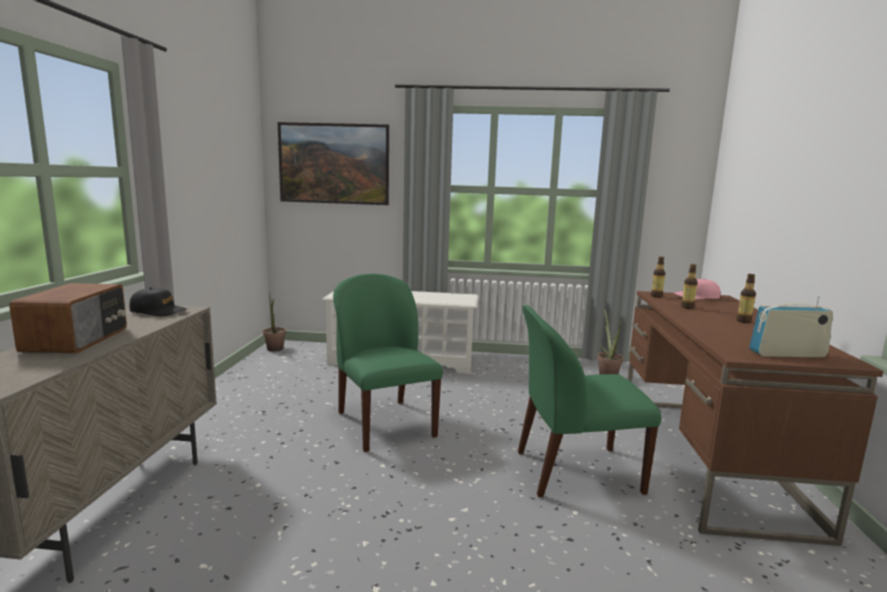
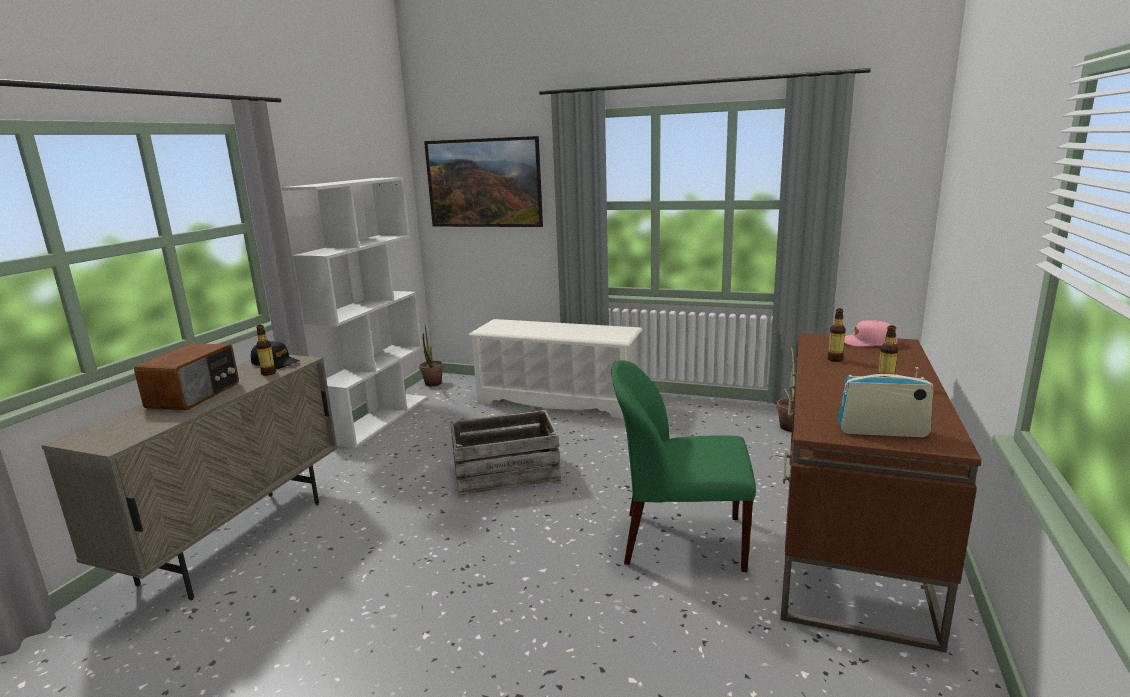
camera: 15 degrees right, 5 degrees up
(232, 380) = (379, 419): none -> white bookcase
(384, 423) = (506, 473): green chair -> crate
(656, 296) = (814, 342): bottle -> bottle (268, 373)

